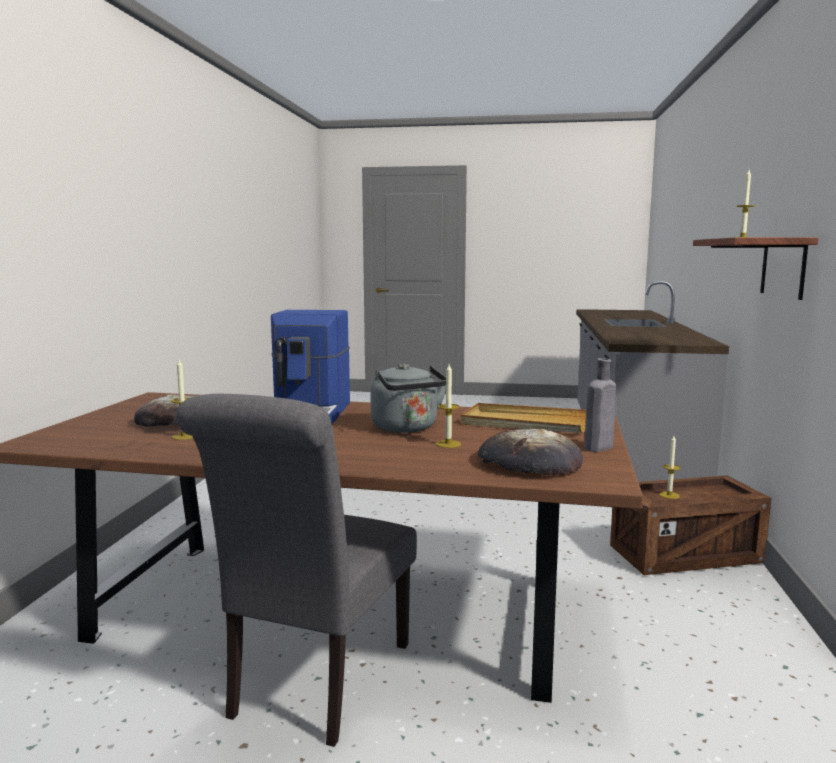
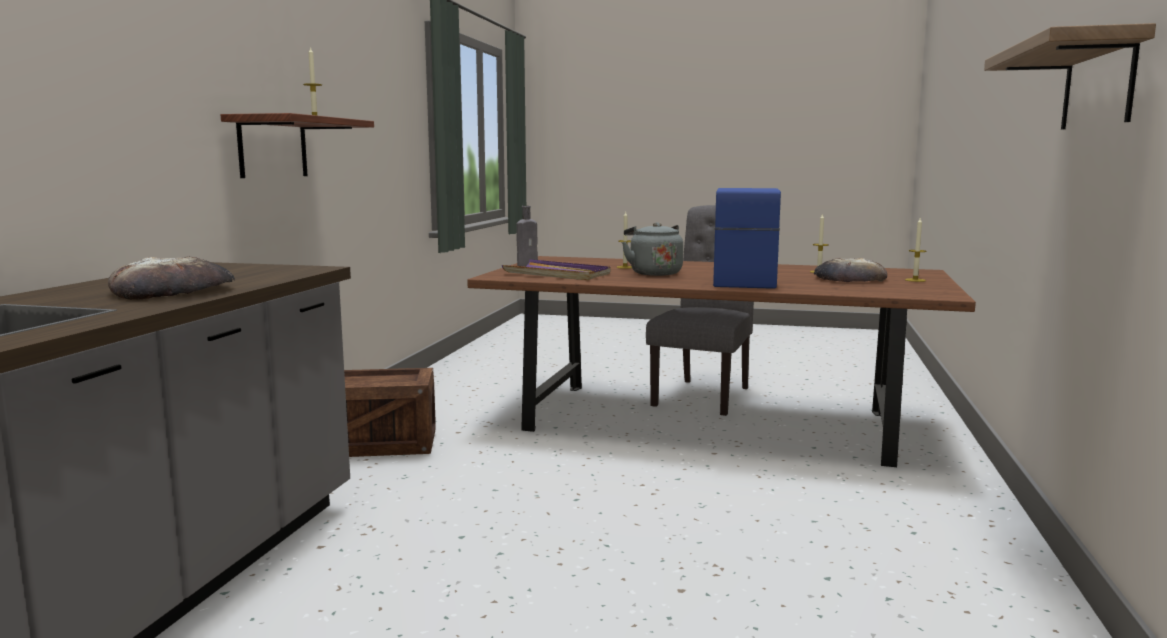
camera: 175 degrees left, 0 degrees up
(157, 231) = (1098, 84): none -> shelf
(525, 423) = (557, 274): beige tray -> purple tray
(529, 462) = (580, 262): bread -> bread (173, 291)
(669, 495) = (387, 379): candle -> candle (915, 280)

